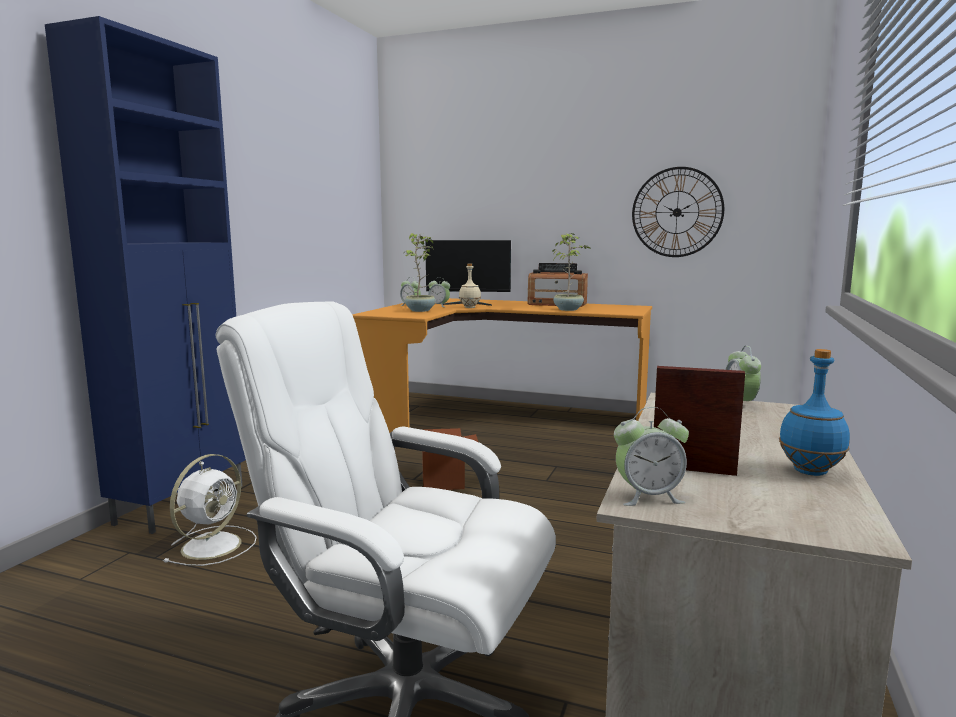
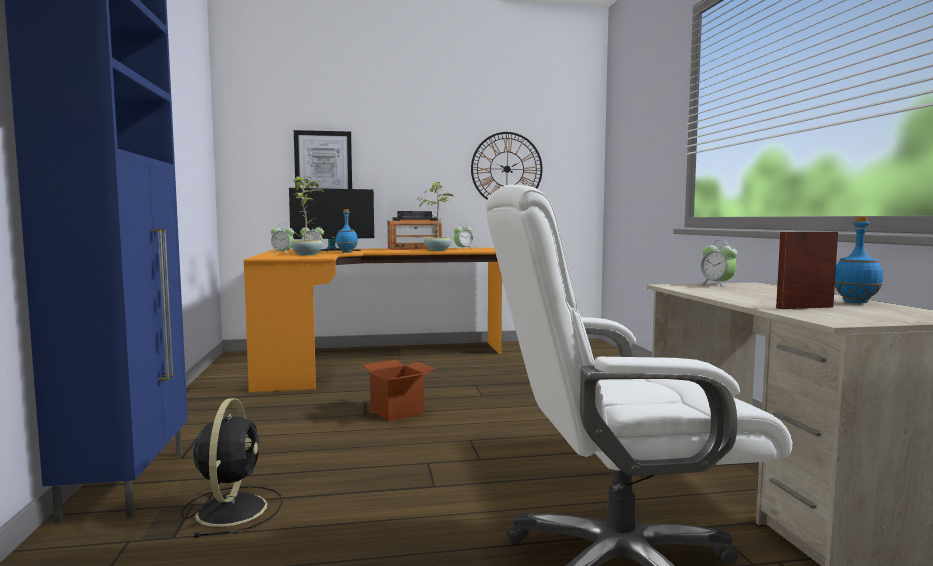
camera: 30 degrees left, 5 degrees down
(213, 545) = (232, 508): white fan -> black fan
(469, 307) = (346, 252): beige bottle -> blue bottle
(475, 212) = (323, 164): none -> picture
(648, 497) = (831, 319): alarm clock -> alarm clock (463, 249)

